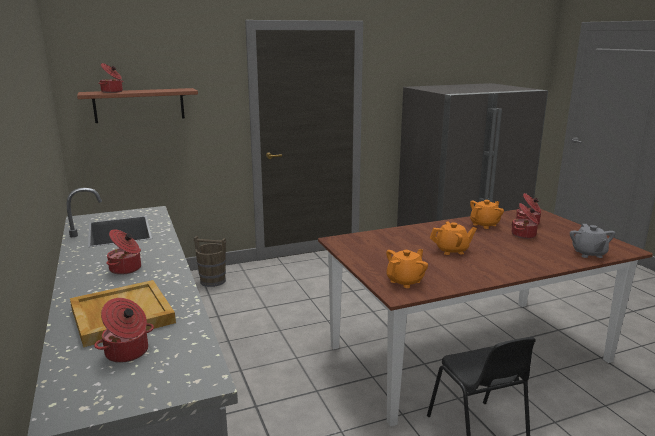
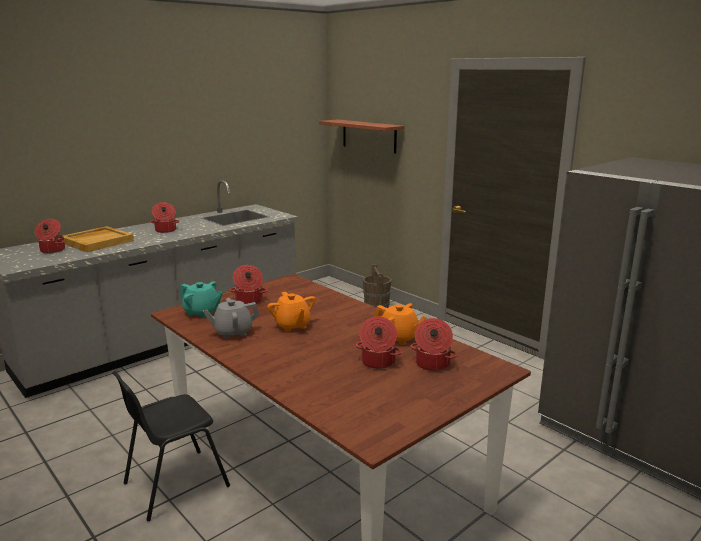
camera: 70 degrees right, 0 degrees up
(112, 92) = (346, 121): cooking pot -> cooking pot (249, 301)
(405, 281) = (202, 312): orange teapot -> turquoise teapot
(588, 254) = (331, 405): grey teapot -> grey teapot (233, 332)

